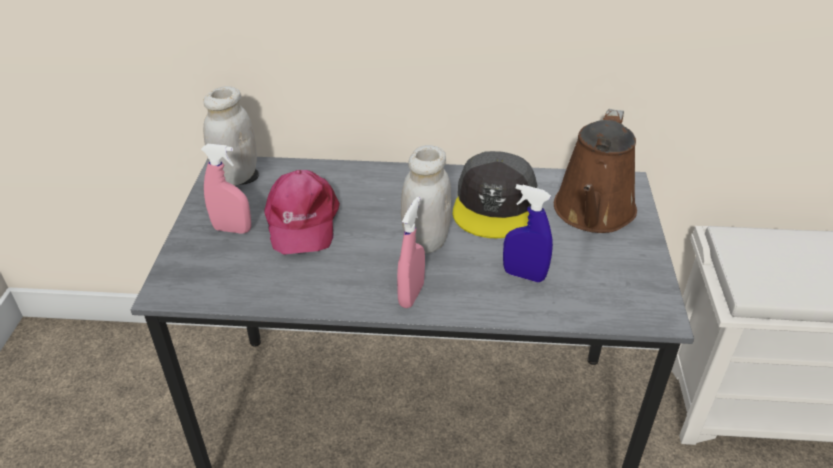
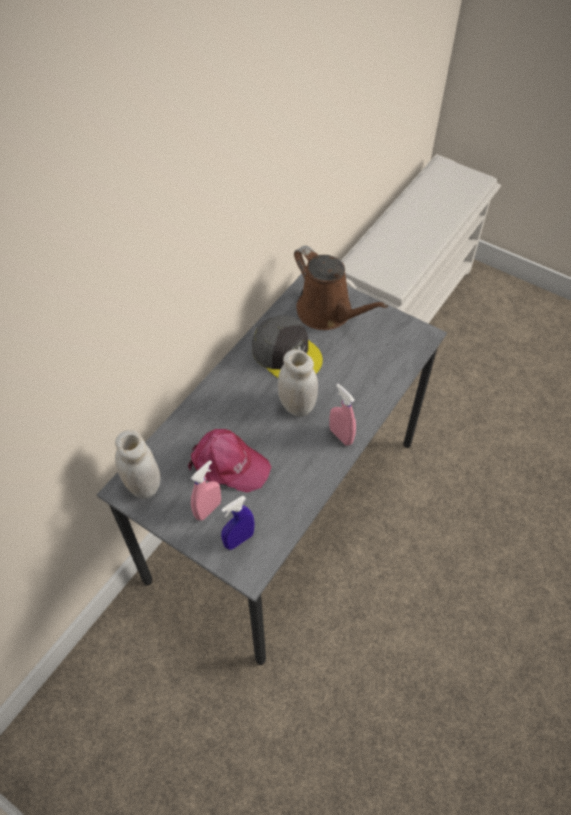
camera: 60 degrees left, 15 degrees up
(524, 275) = (358, 374): blue spray bottle -> blue spray bottle (239, 540)

